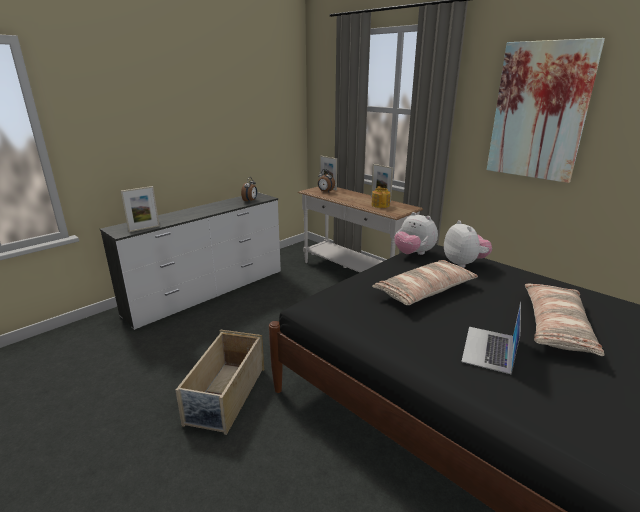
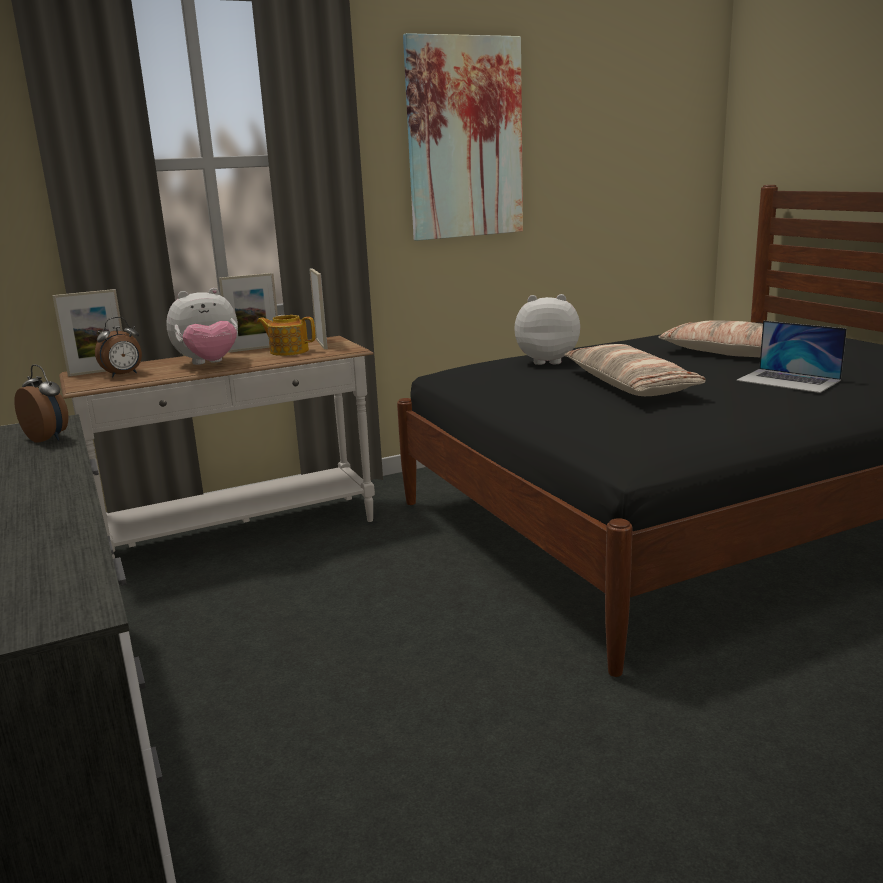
camera: 70 degrees left, 5 degrees down
(144, 228) = (83, 574): picture frame -> picture frame (321, 344)
(225, 396) = (612, 747): beige storage box -> none
(413, 254) = (483, 379): plush toy -> plush toy (209, 364)

